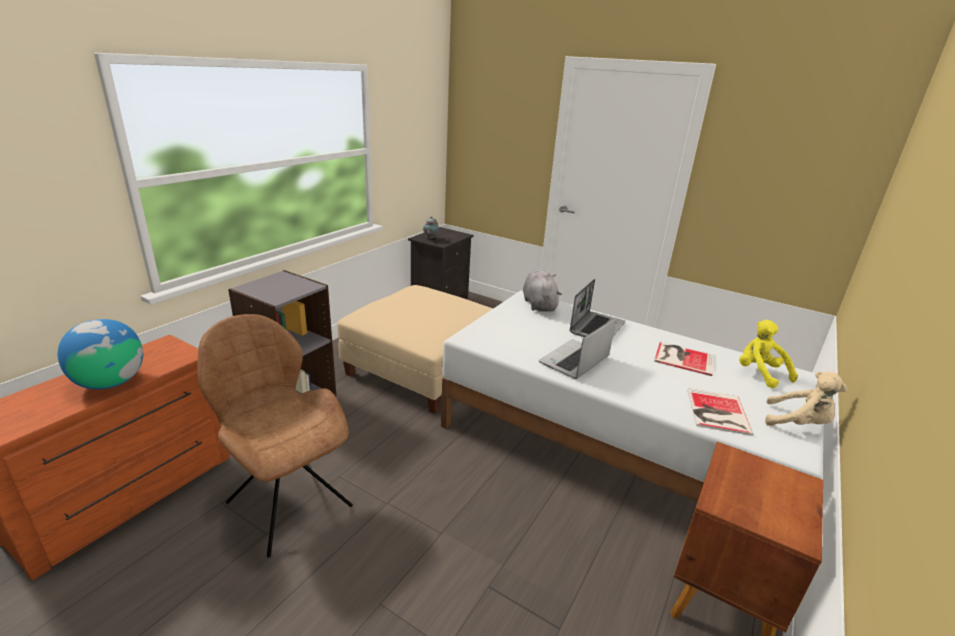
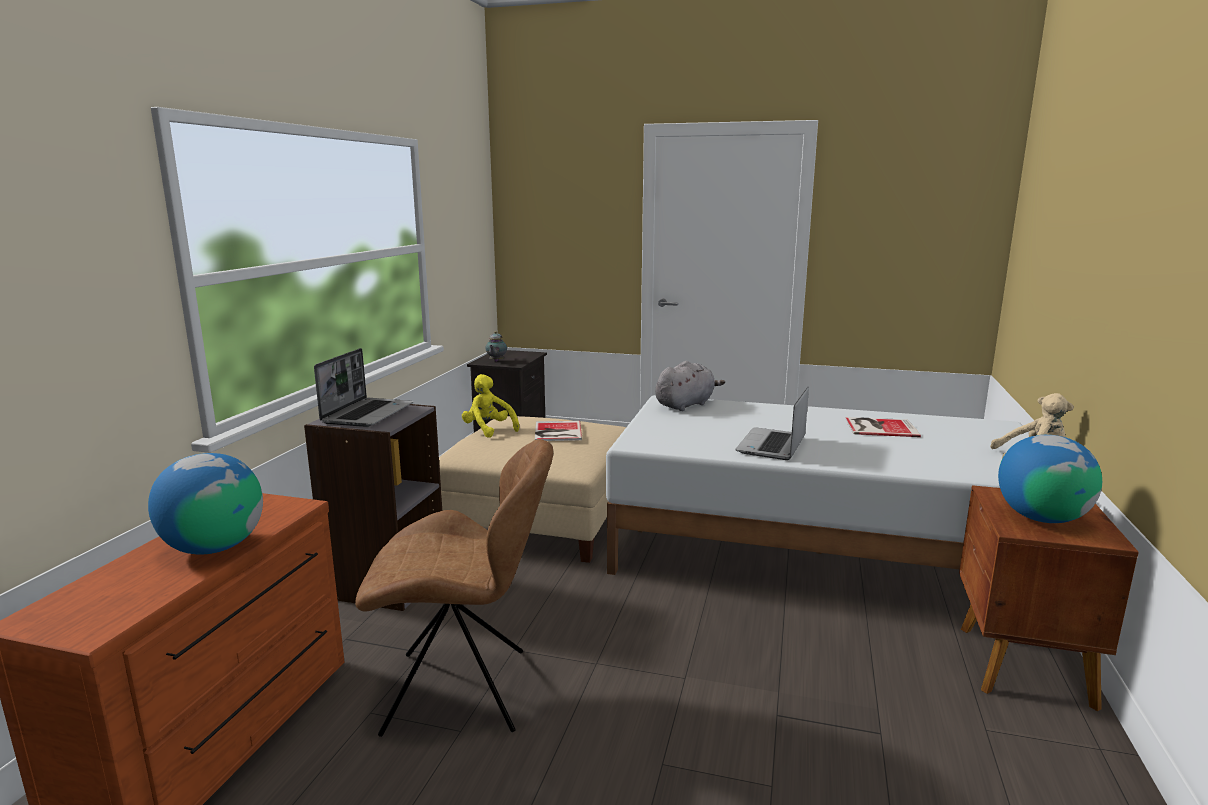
camera: 15 degrees left, 10 degrees down
(287, 501) = (463, 691): brown chair -> brown chair turned 150 degrees clockwise
(539, 304) = (686, 405): grey plush toy -> grey plush toy turned 75 degrees clockwise
(596, 327) = (768, 415): laptop -> laptop (368, 413)
(716, 412) = (951, 464): book -> book (556, 432)
(753, 496) = (1041, 518): none -> globe
(759, 373) = (962, 428): yellow plush toy -> yellow plush toy (488, 430)

